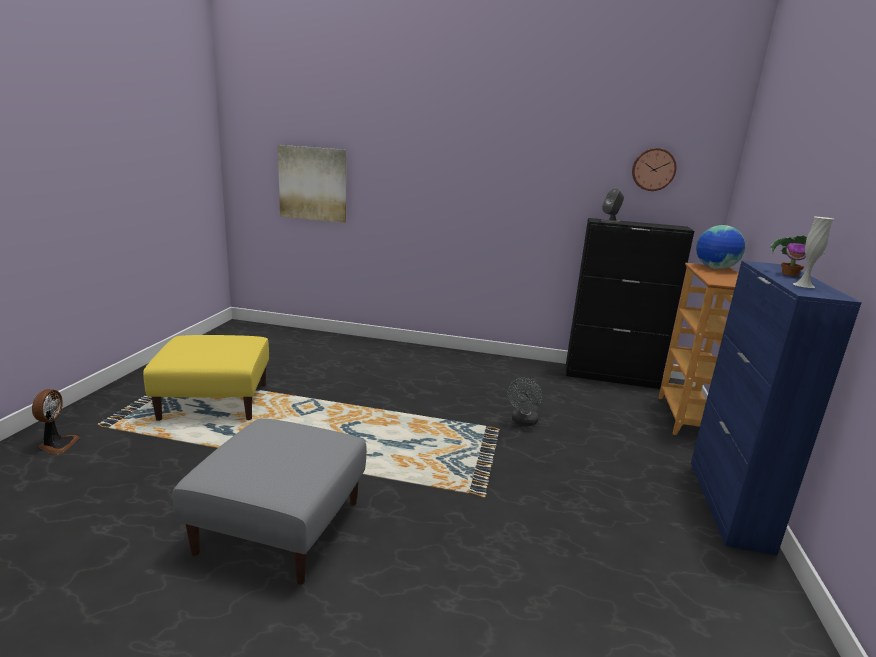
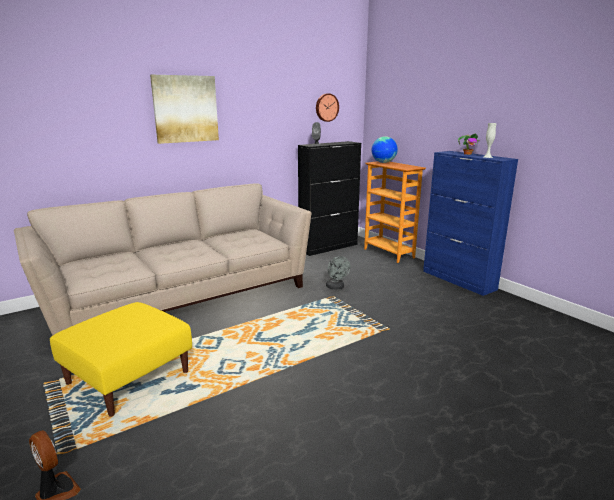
camera: 45 degrees left, 0 degrees up
(280, 525) = (338, 404): grey ottoman -> none
(313, 183) = (66, 151): picture -> picture (185, 109)
(367, 359) = (180, 296): none -> beige sofa

